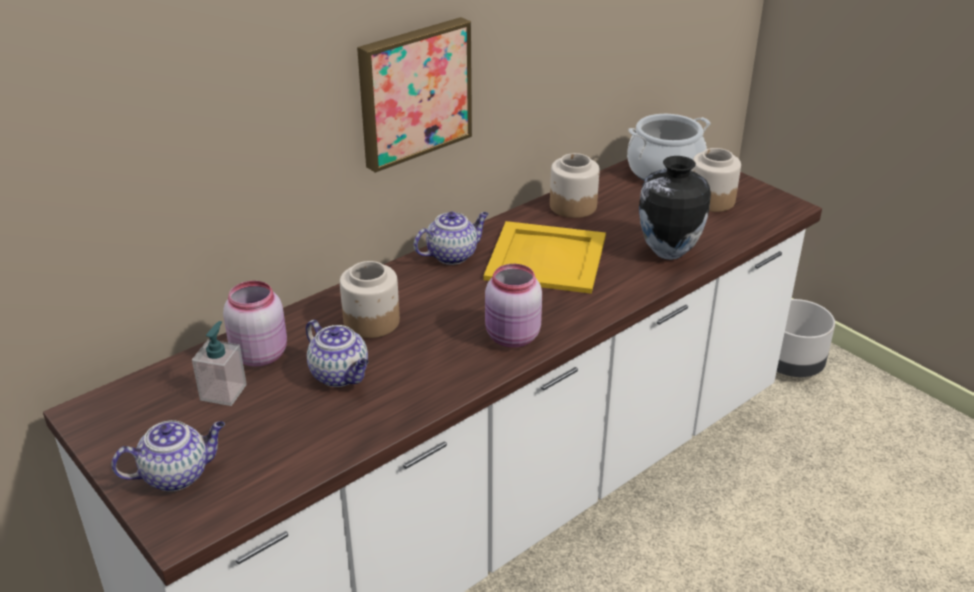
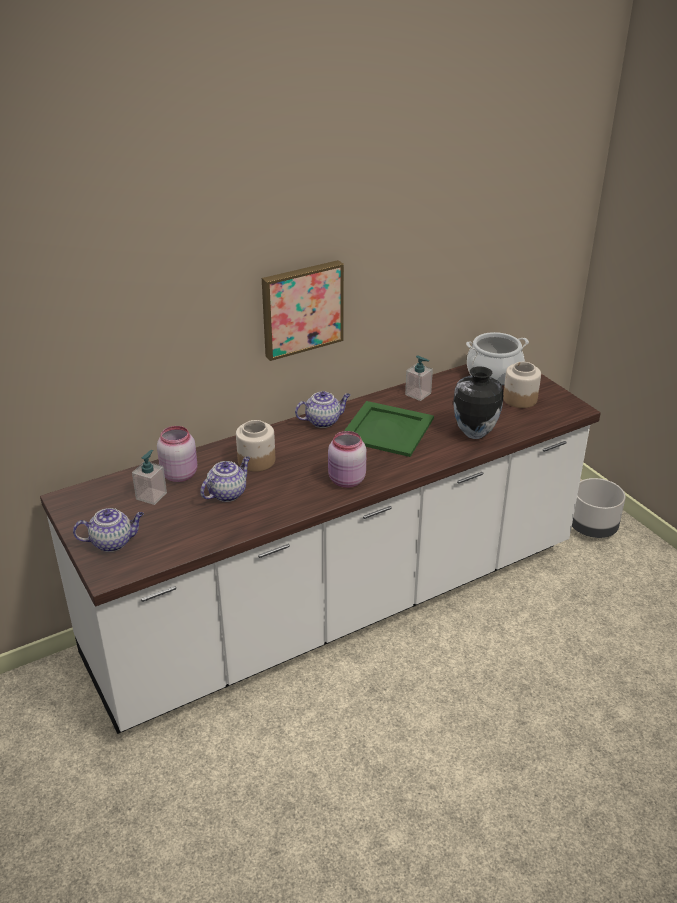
camera: 10 degrees right, 0 degrees up
(341, 375) = (227, 493): teapot -> teapot turned 105 degrees counterclockwise
(547, 258) = (387, 429): yellow tray -> green tray
(572, 206) = (418, 394): jar -> soap dispenser

